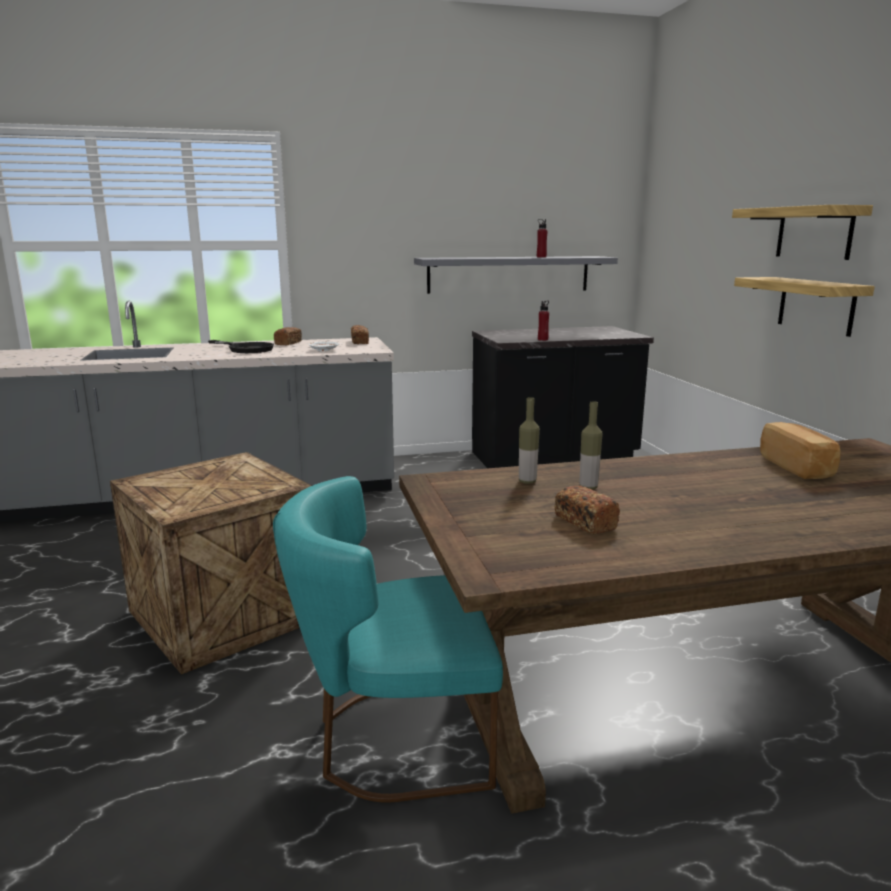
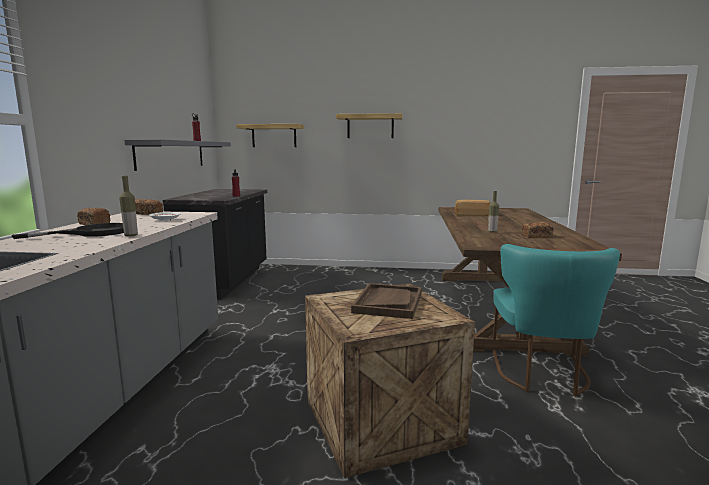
camera: 70 degrees left, 5 degrees down
(226, 483) = (388, 302): none -> brown tray
(527, 481) = (481, 236): bottle -> bottle (131, 235)
(816, 305) = (378, 159): shelf -> shelf (274, 136)

